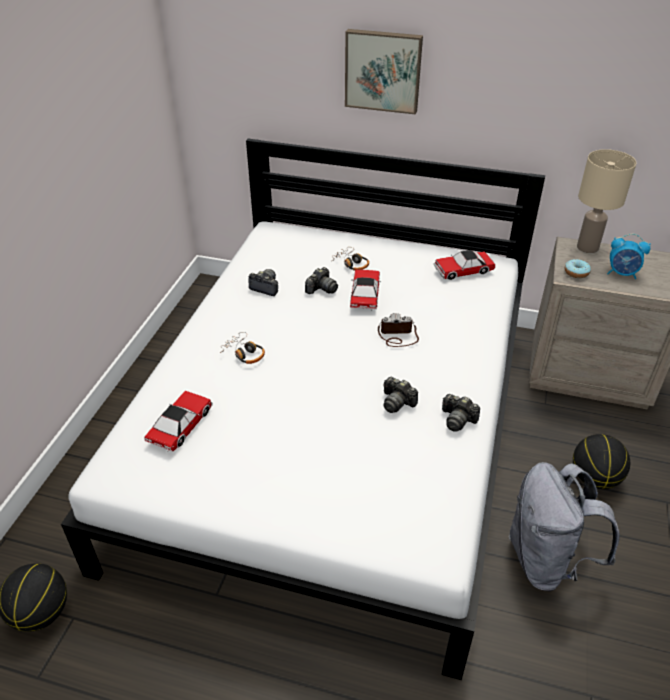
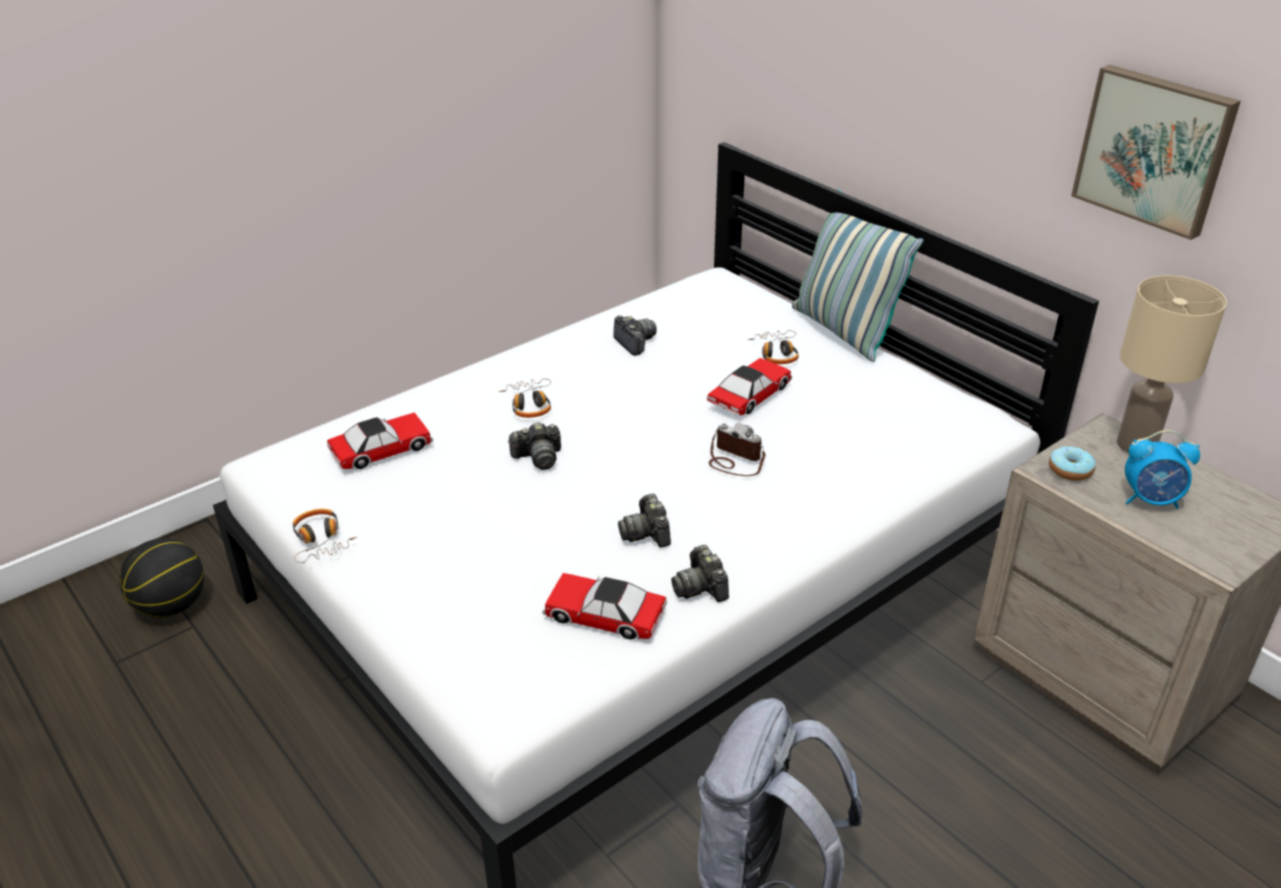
camera: 35 degrees right, 5 degrees down
(207, 508) = (321, 541): none -> headphones
(321, 289) = (702, 369): camera -> camera (538, 458)
(372, 237) = (844, 331): none -> pillow
(383, 70) = (897, 77): picture -> picture (1154, 149)
(463, 270) = (925, 415): toy car -> toy car (604, 615)
(594, 478) = (955, 816): basketball -> none
(622, 273) = (1151, 500): alarm clock -> alarm clock turned 45 degrees counterclockwise

